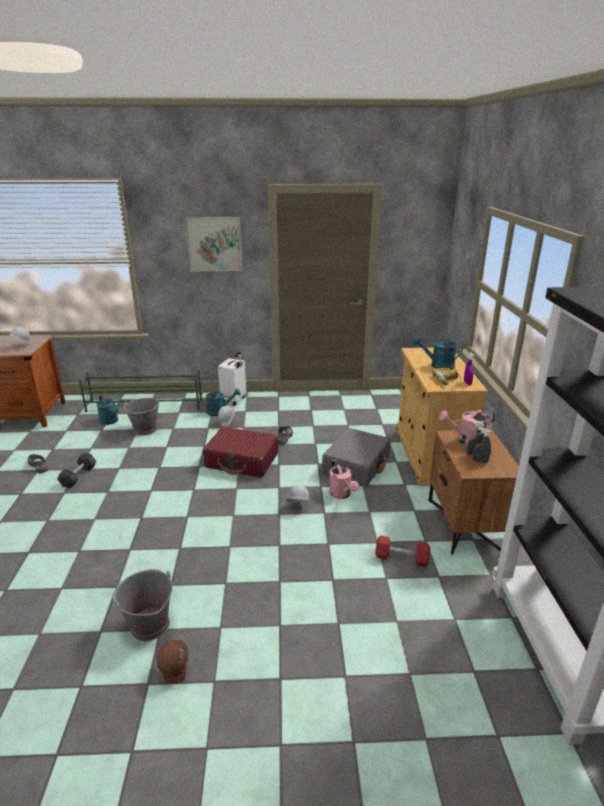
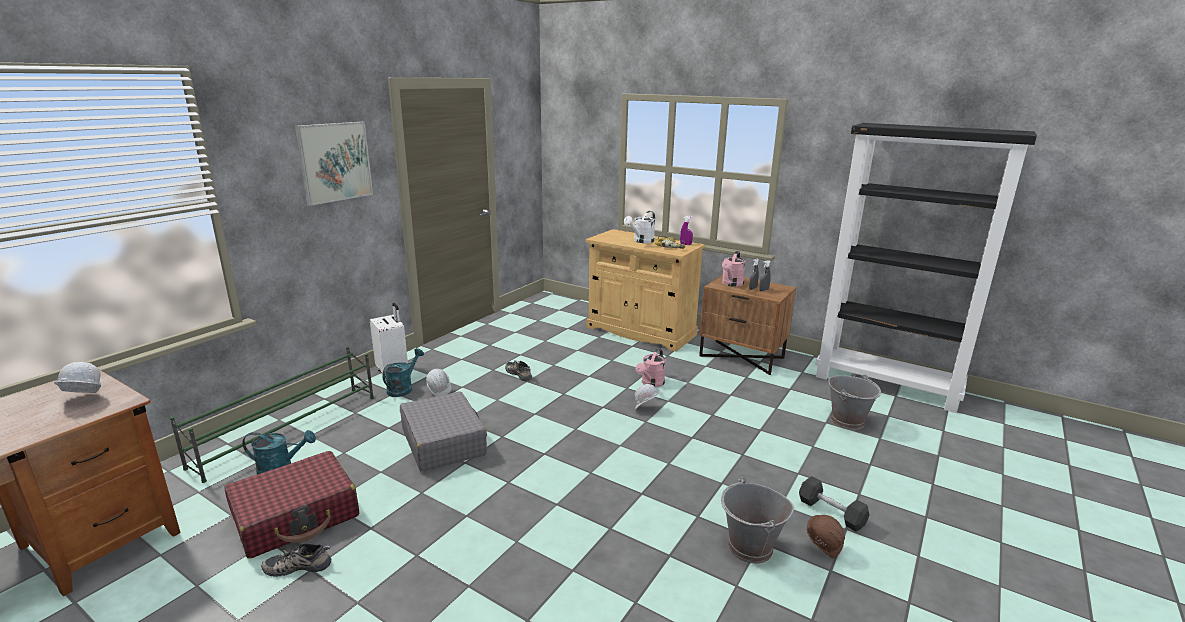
camera: 55 degrees left, 5 degrees down
(78, 476) = (391, 532): black dumbbell -> black dumbbell (831, 512)
(145, 430) = (356, 447): grey bucket -> grey bucket (847, 421)
(242, 461) = (529, 409): red suitcase -> red suitcase (296, 516)
(342, 494) = (651, 384): pink watering can -> pink watering can turned 105 degrees clockwise
(356, 465) = (615, 361): grey suitcase -> grey suitcase (443, 442)
(401, 558) = (758, 393): red dumbbell -> none
(437, 366) = (641, 241): turquoise watering can -> white watering can

